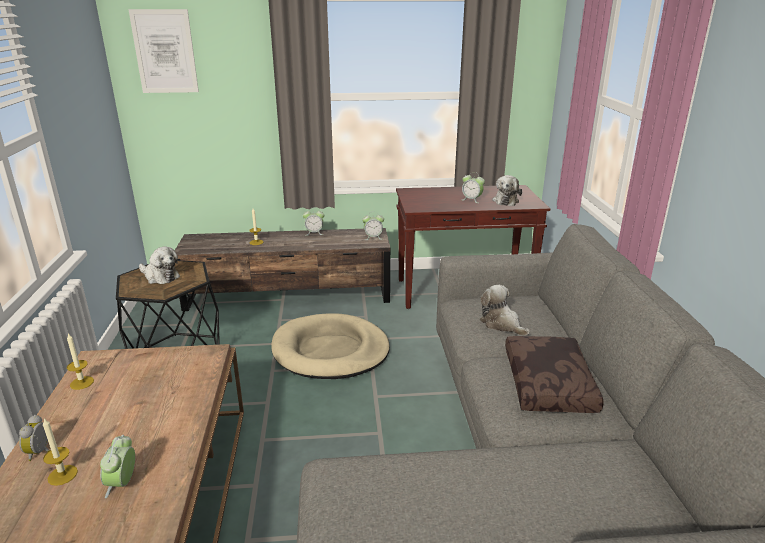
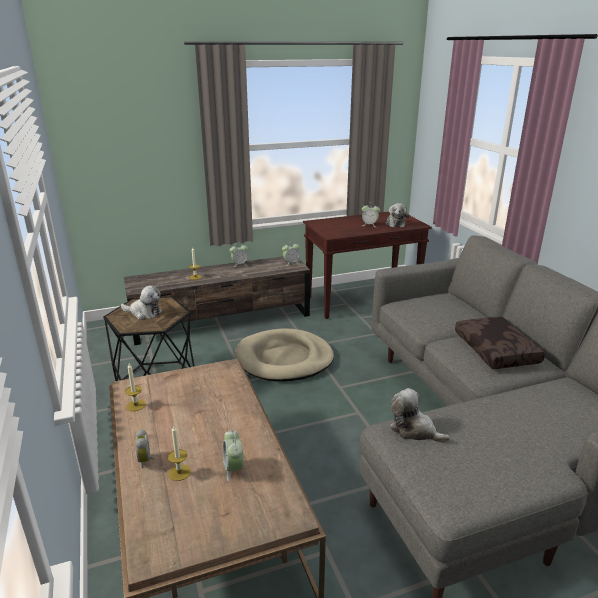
camera: 15 degrees left, 0 degrees up
(165, 52) = (101, 114): picture -> none
(501, 324) = (438, 315): plush toy -> plush toy (414, 430)

